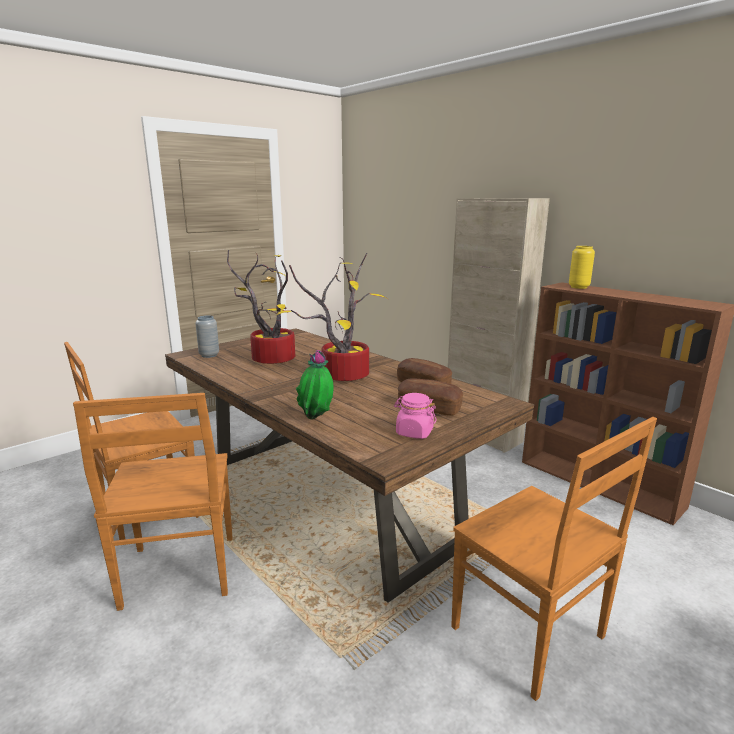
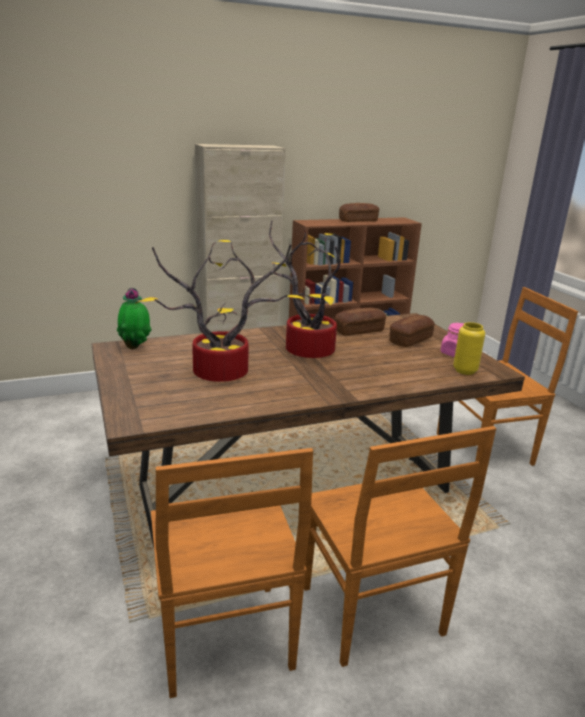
camera: 70 degrees left, 5 degrees up
(179, 574) = (373, 614): brown chair -> brown chair turned 60 degrees clockwise
(209, 355) = (157, 407): grey vase -> none
(316, 419) = (416, 380): potted plant -> potted plant (135, 347)
(578, 287) = (320, 222): yellow vase -> yellow vase (465, 371)
(632, 294) = (358, 221): none -> bread

